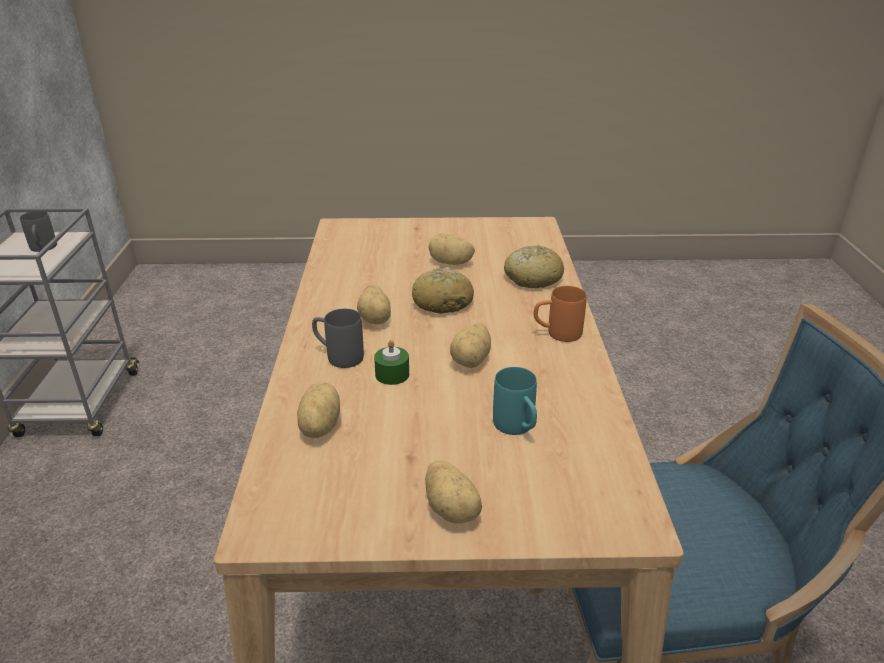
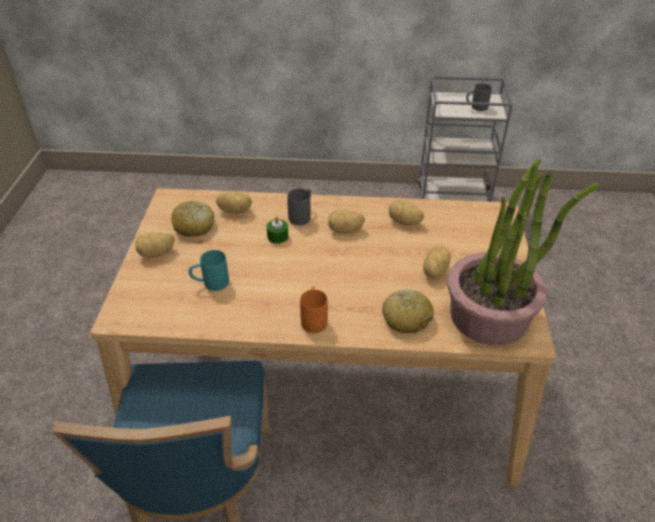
camera: 95 degrees right, 10 degrees up
(443, 302) = (366, 263): bread -> bread (194, 226)
(472, 360) = (286, 271): potato -> potato (404, 222)
(512, 238) = (490, 315): none -> potted plant

